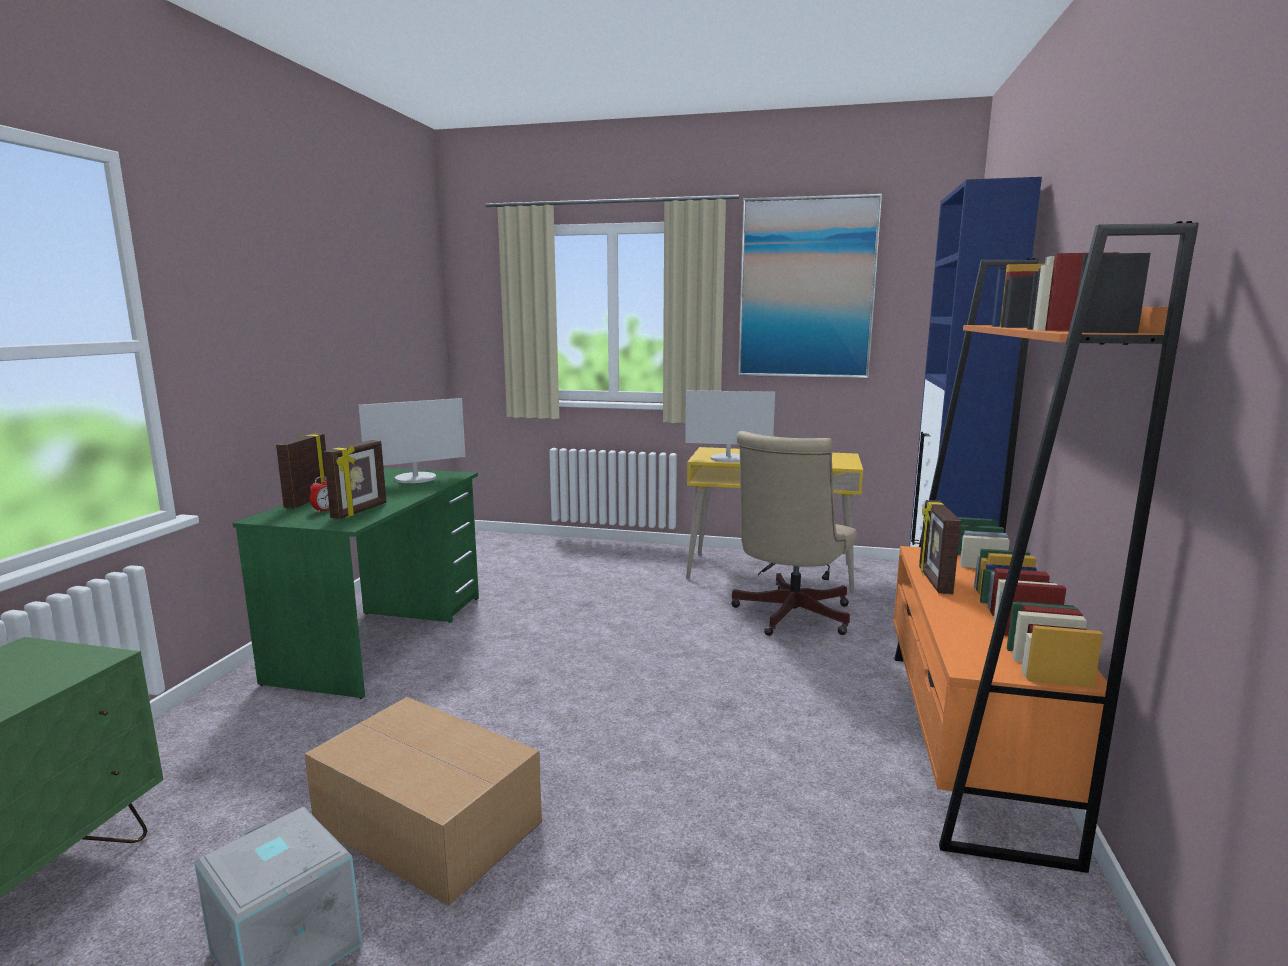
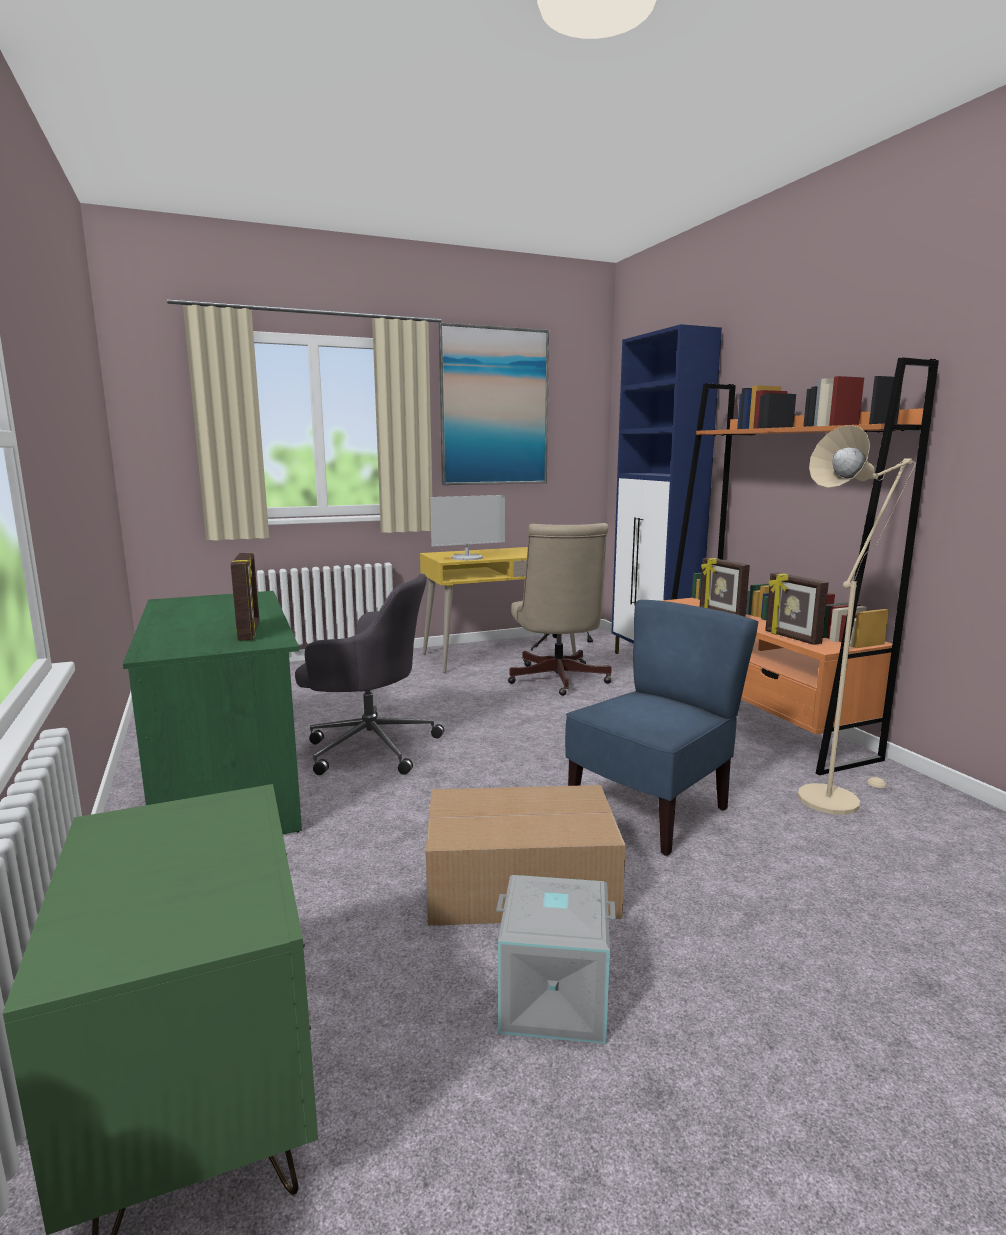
camera: 35 degrees left, 0 degrees up
(307, 501) = (154, 634): picture frame -> picture frame (791, 638)
(323, 510) = (203, 637): alarm clock -> none
(416, 478) = (222, 602): monitor -> none
(517, 637) = (369, 747): none -> grey office chair
(655, 803) = (650, 810): none -> blue chair
(913, 889) = (834, 796): none -> beige floor lamp

